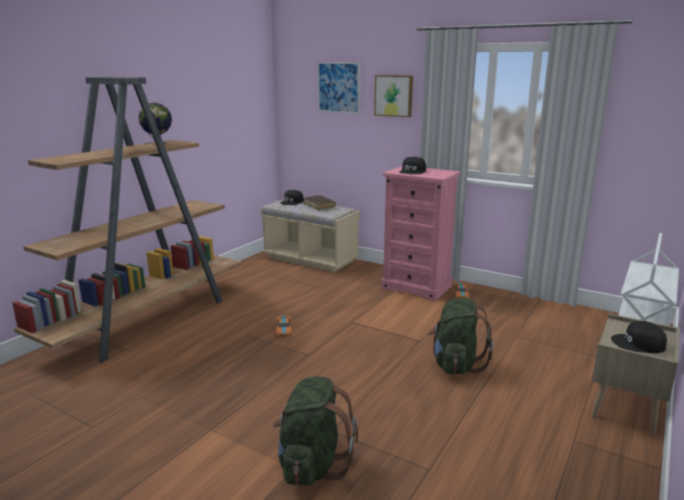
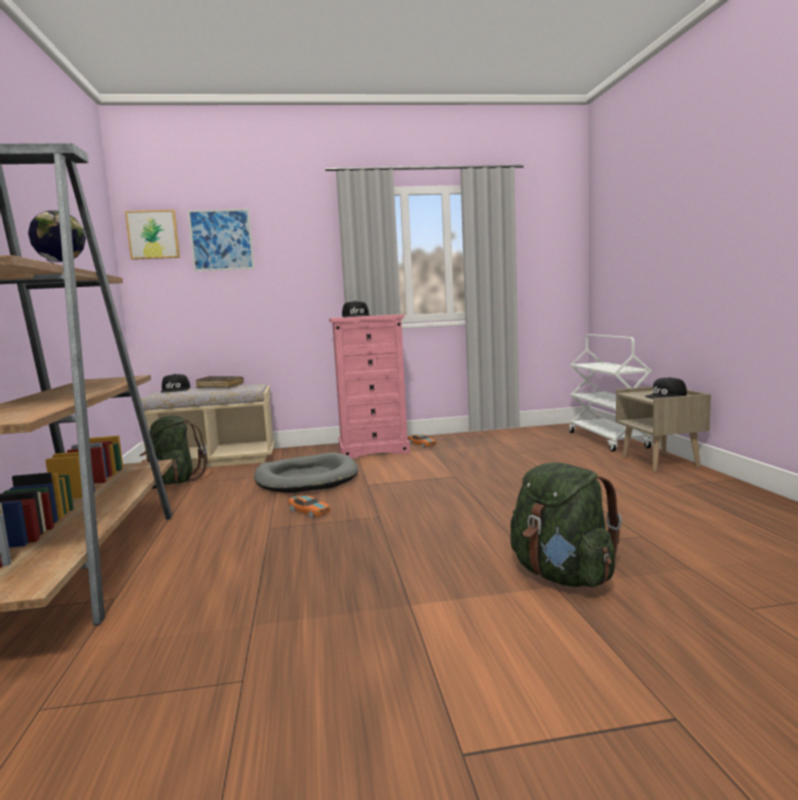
camera: 40 degrees left, 10 degrees down
(330, 299) = (306, 478): none -> grey dog bed
(394, 95) = (298, 245): picture -> picture (153, 235)
(455, 364) = (515, 479): green backpack -> green backpack (174, 481)

